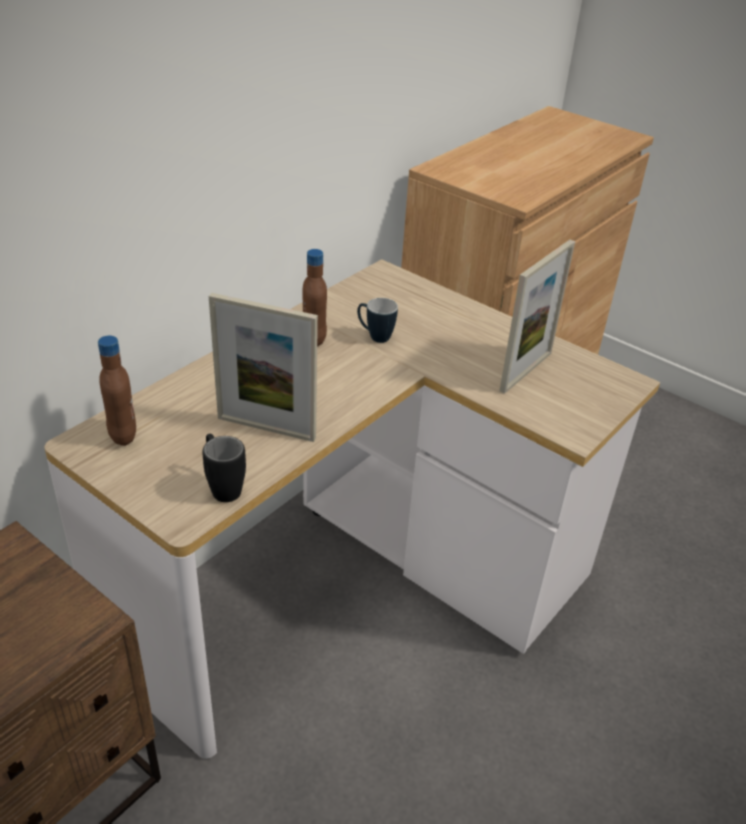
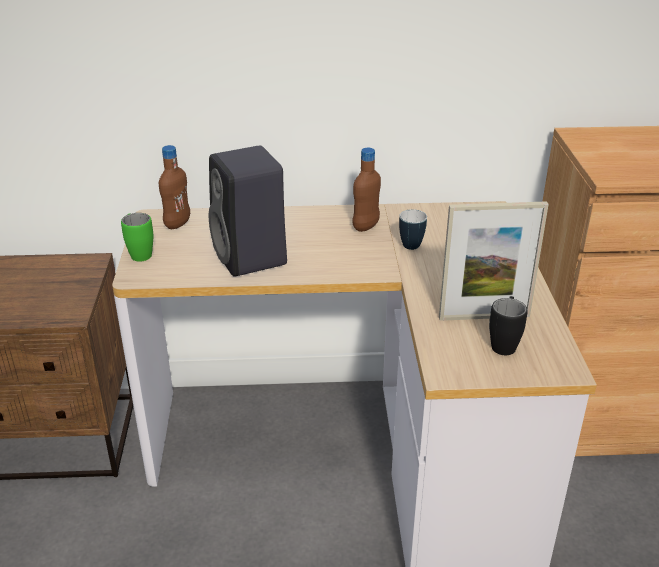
camera: 50 degrees right, 5 degrees down
(138, 492) = (139, 253): none -> green mug
(222, 486) = (179, 273): black mug -> black mug (504, 343)
(266, 428) = (251, 258): picture frame -> black speaker

